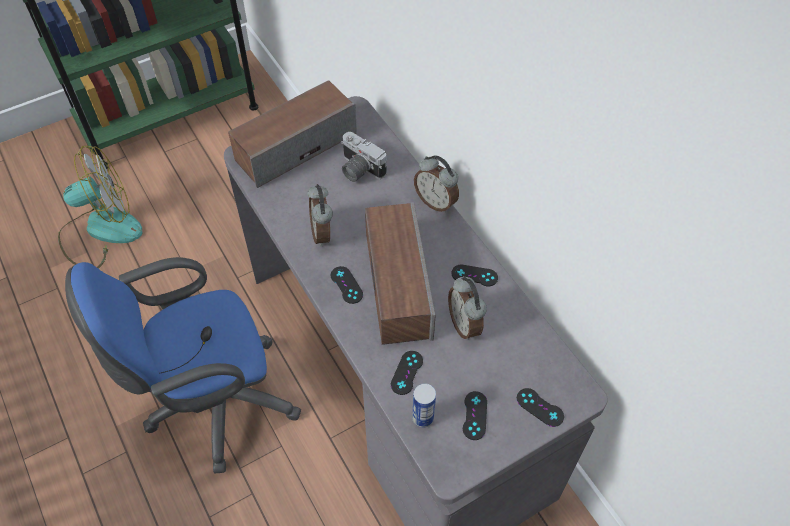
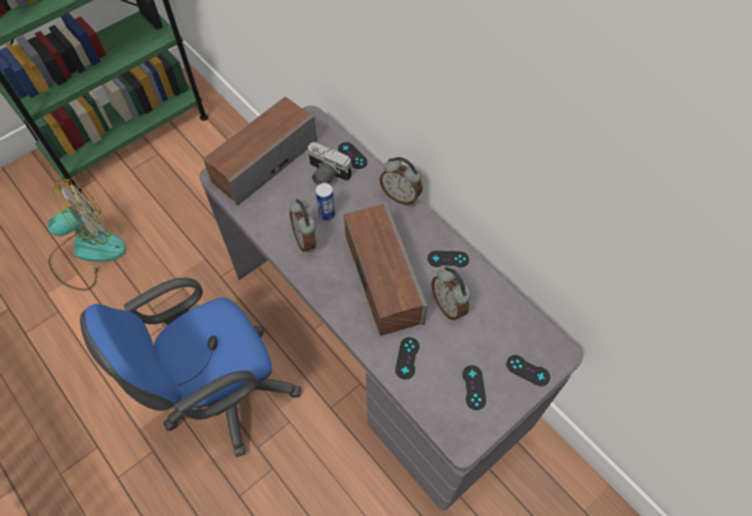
camera: 10 degrees left, 5 degrees up
(346, 285) = (337, 285): black game controller -> black game controller (352, 155)
(423, 418) = (429, 397): can -> can (326, 214)

